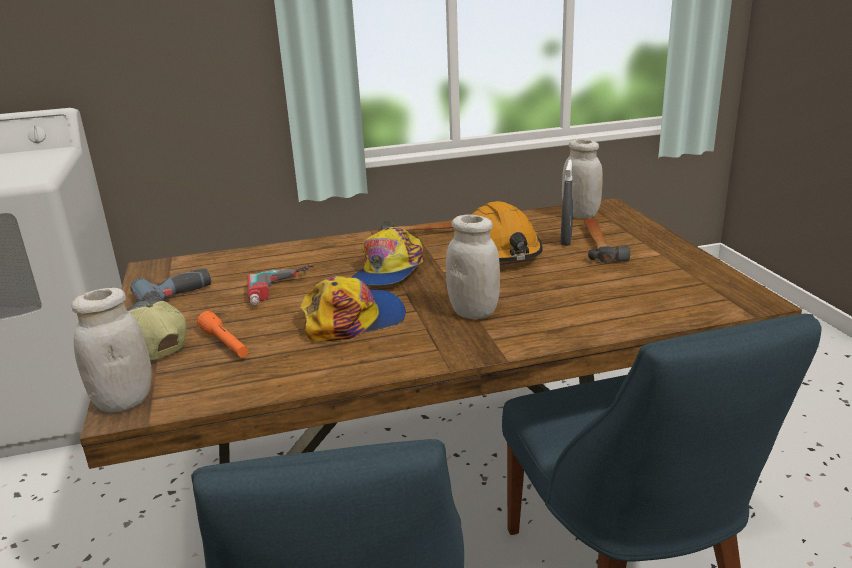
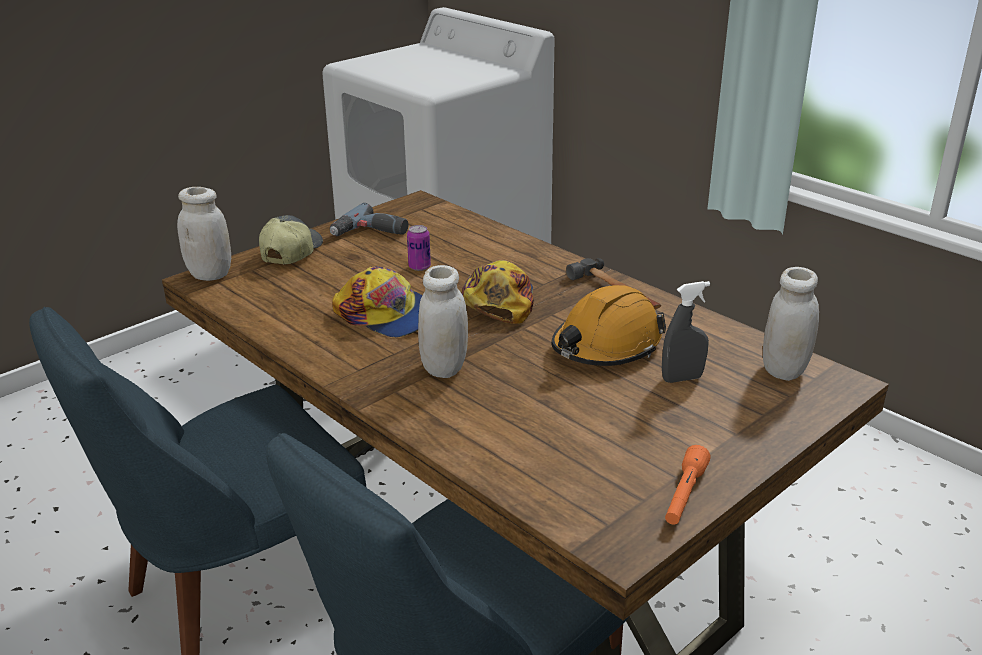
camera: 60 degrees right, 5 degrees up
(225, 344) = (308, 278): orange flashlight -> orange flashlight (684, 495)
(283, 290) = (419, 267): power drill -> can
(388, 272) = (499, 300): cap -> cap turned 105 degrees clockwise
(600, 244) = (695, 403): hammer -> none

